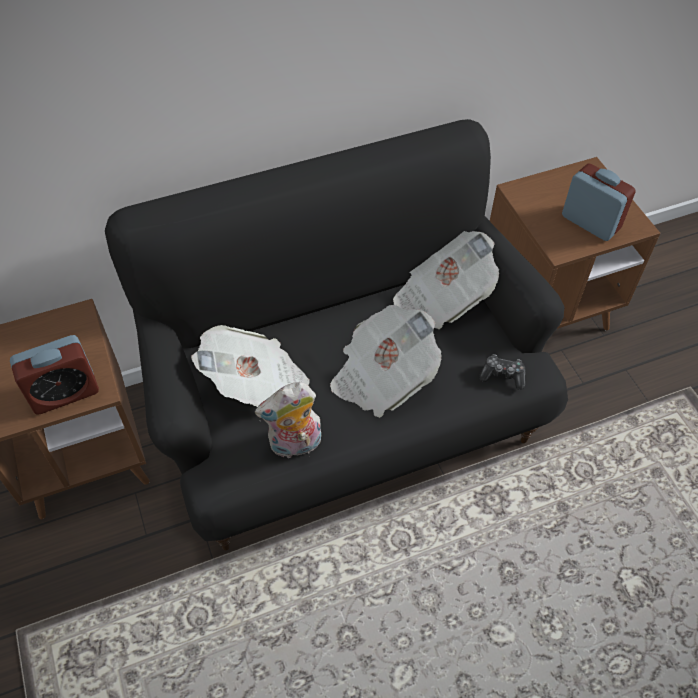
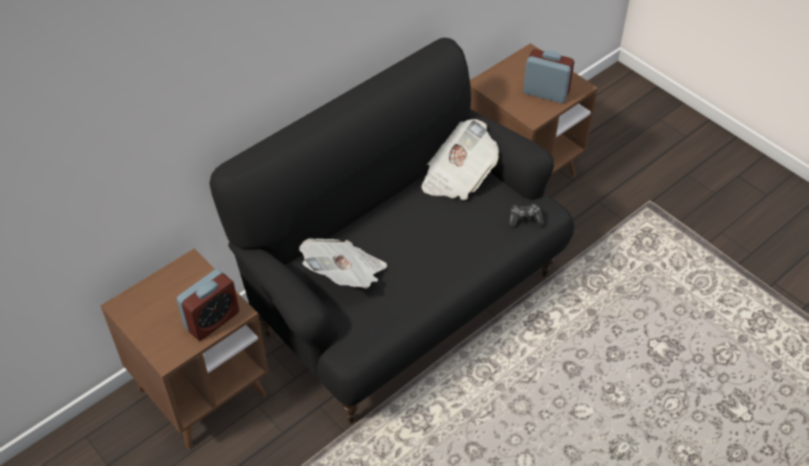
camera: 20 degrees left, 5 degrees down
(295, 445) = (397, 310): plush toy -> none
(382, 376) = (438, 245): newspaper -> none

